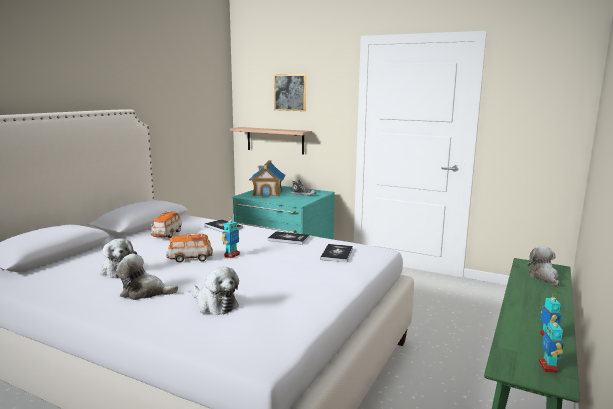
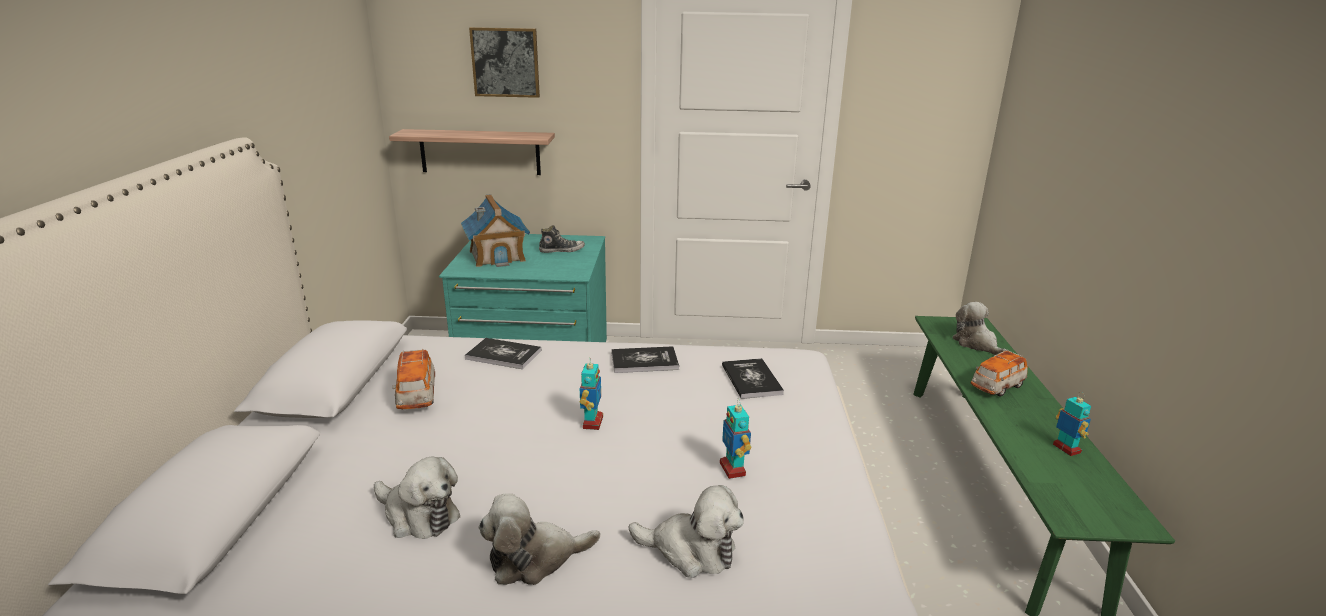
camera: 25 degrees left, 10 degrees up
(190, 258) = (529, 449): toy car -> toy car (997, 387)
(548, 367) = (1106, 499): toy robot -> toy robot (733, 469)

